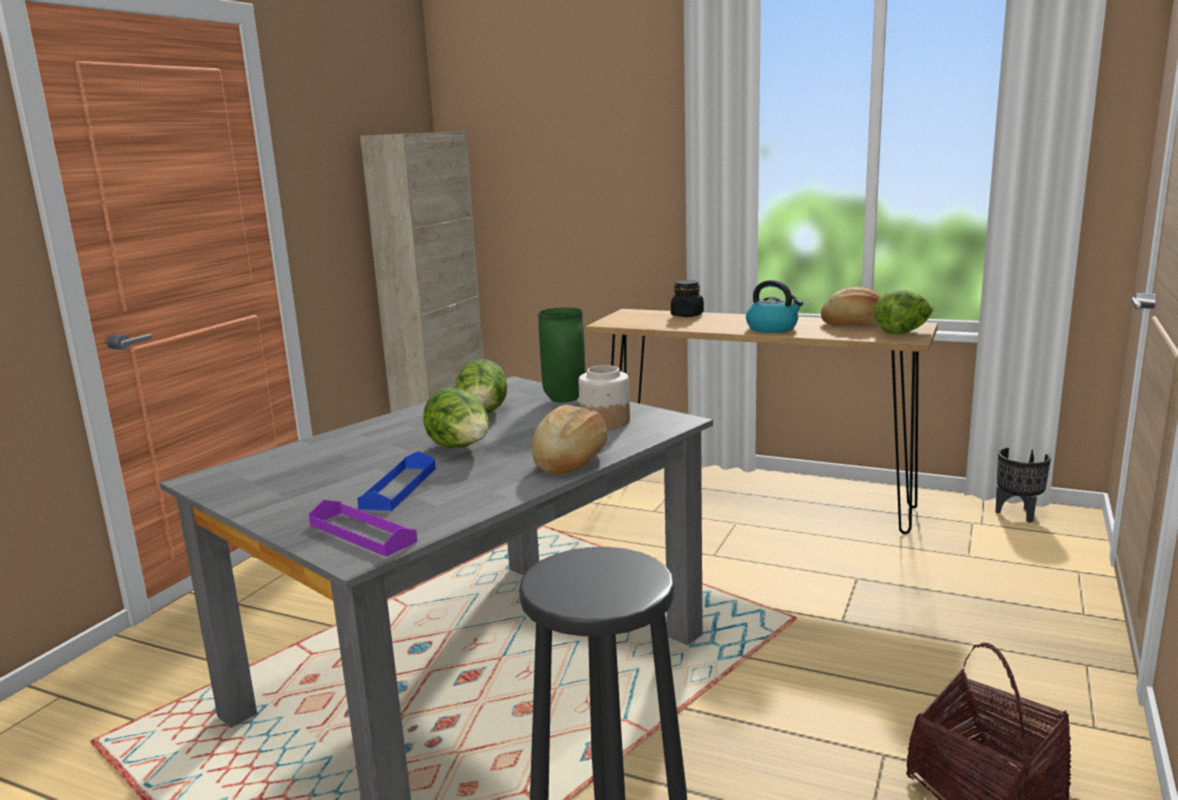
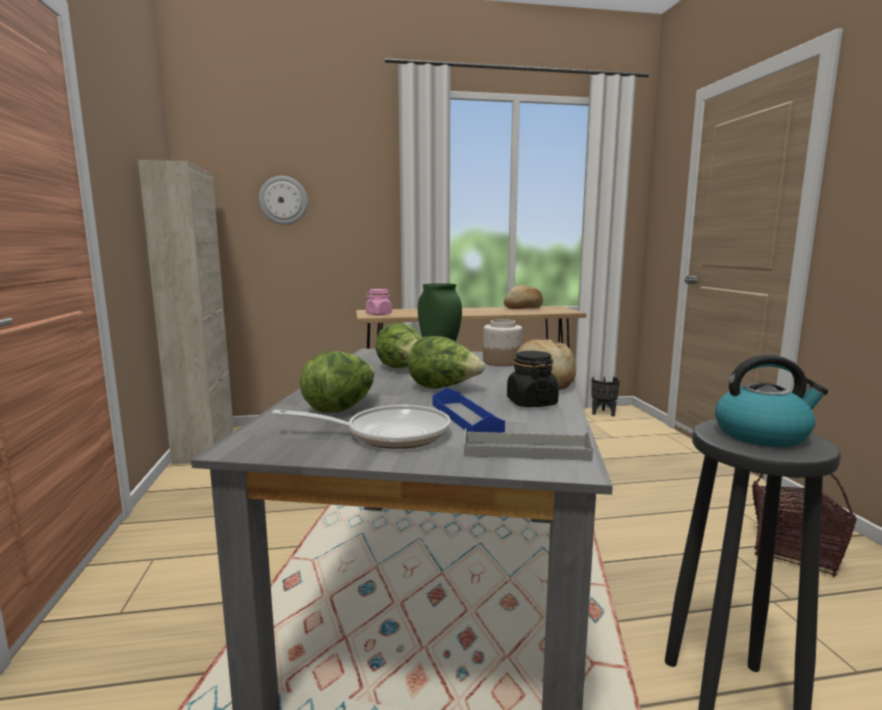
camera: 35 degrees left, 5 degrees down
(308, 491) = (389, 434): none -> frying pan
(362, 533) = (526, 450): purple tray -> grey tray
(548, 158) = (283, 200): none -> wall clock
(625, 320) = (378, 314): none -> pink jar
(687, 315) = (412, 310): black jar -> black jar (531, 403)
(773, 328) = (485, 312): kettle -> kettle (762, 435)
(903, 332) = (558, 309): lettuce -> lettuce (341, 408)

